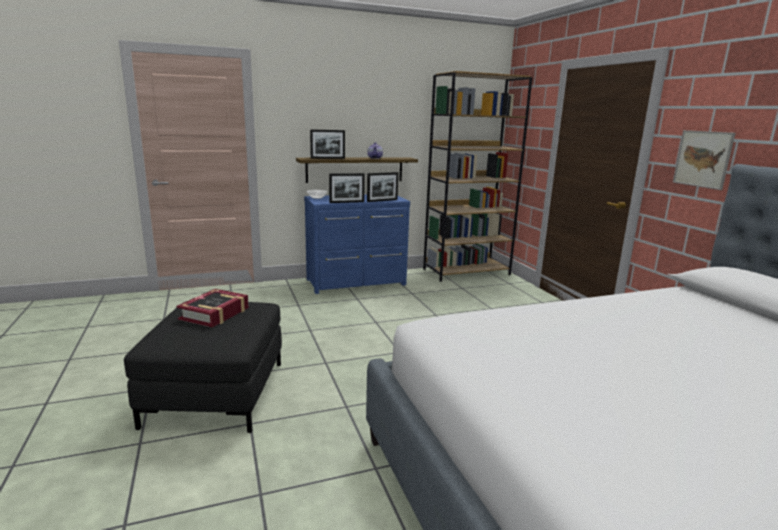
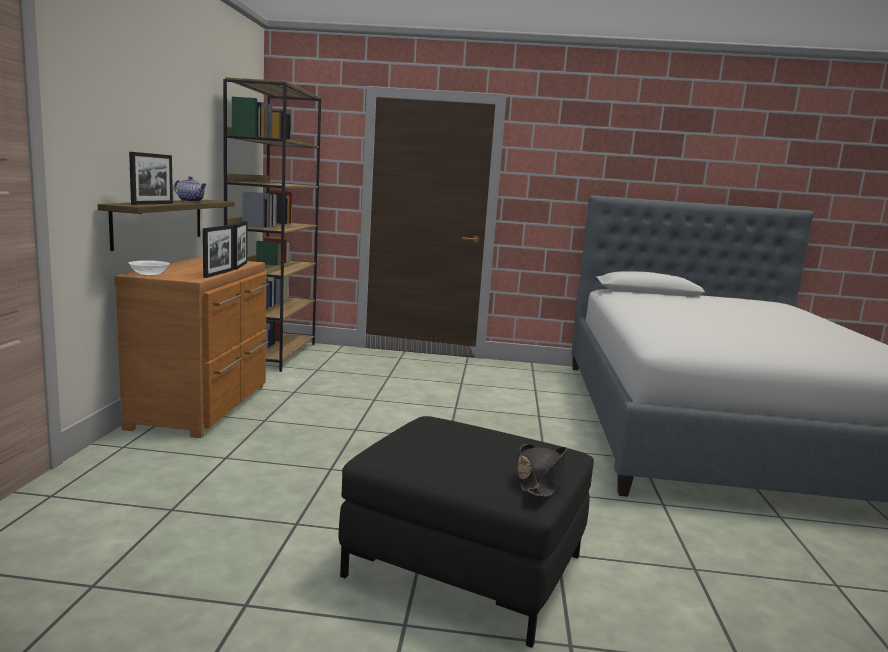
camera: 65 degrees left, 5 degrees down
(176, 344) = (540, 480): none -> black hat
(215, 314) = (443, 447): book -> none
(357, 282) = (204, 406): blue dresser -> brown dresser
(703, 159) = (553, 192): picture -> none

